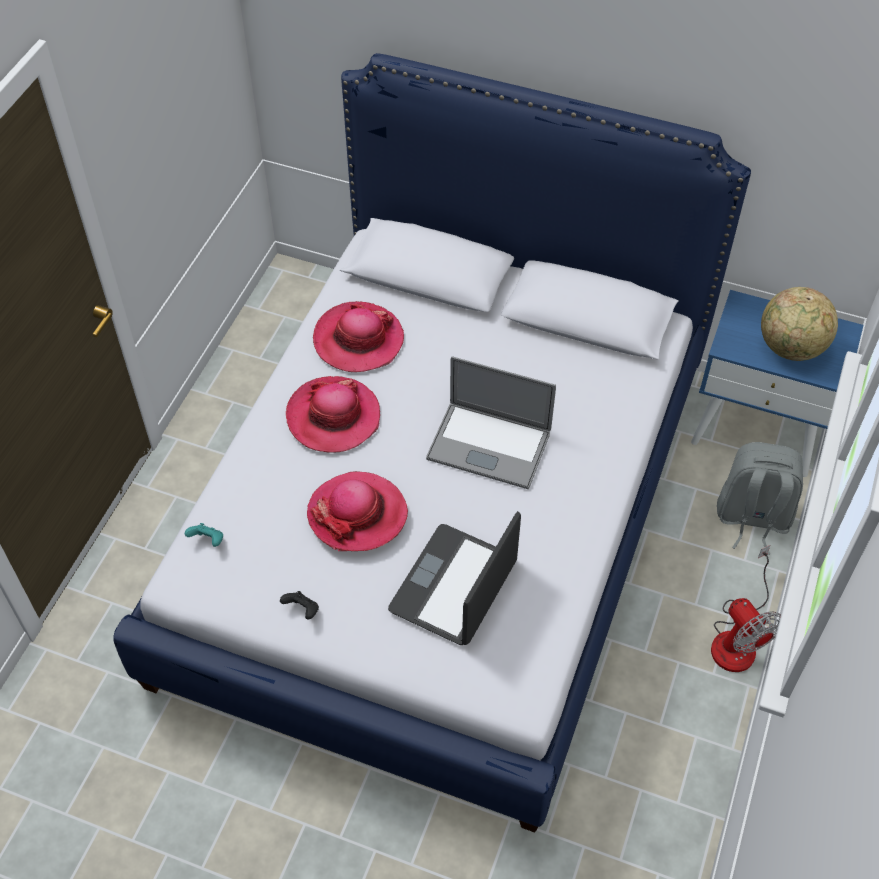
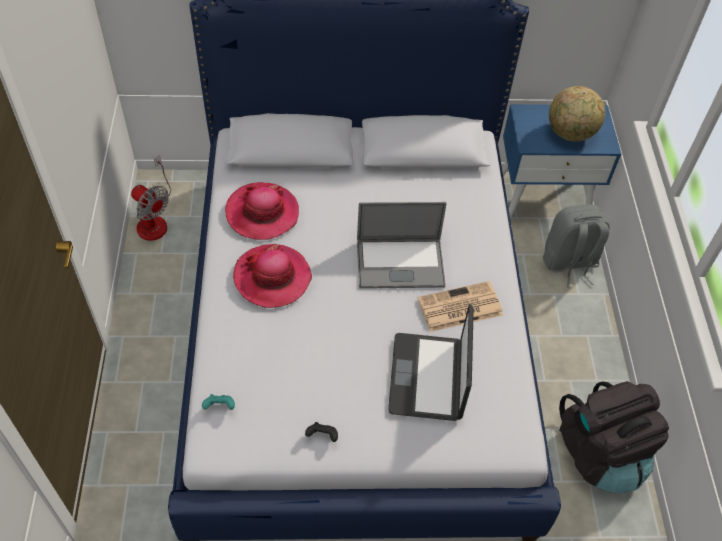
camera: 25 degrees left, 0 degrees up
(357, 514) = (329, 347): hat -> none
(533, 518) = (459, 307): none -> newspaper
(672, 762) = (600, 453): none -> black backpack
(738, 637) = (600, 349): fan -> fan (154, 219)

